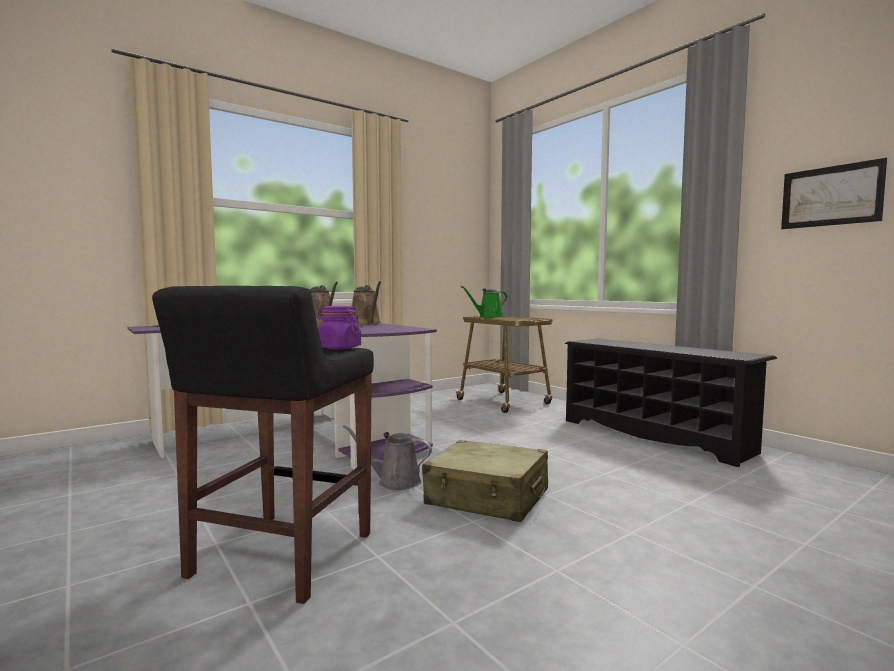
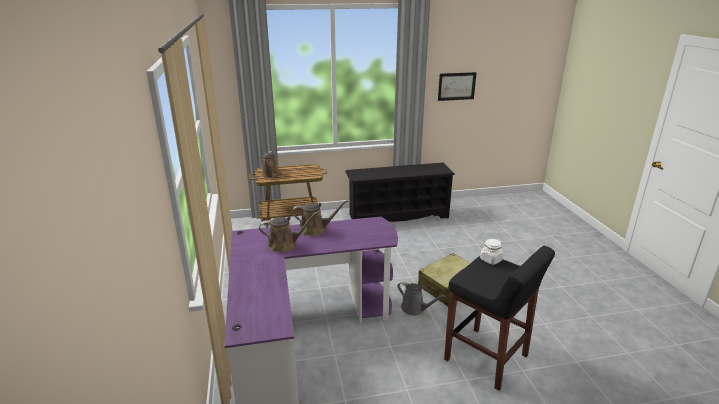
camera: 65 degrees left, 20 degrees up
(338, 348) = (491, 260): purple jar -> white jar
(395, 481) = (415, 309): grey watering can -> grey watering can turned 90 degrees counterclockwise
(488, 317) = (270, 175): green watering can -> brown watering can

